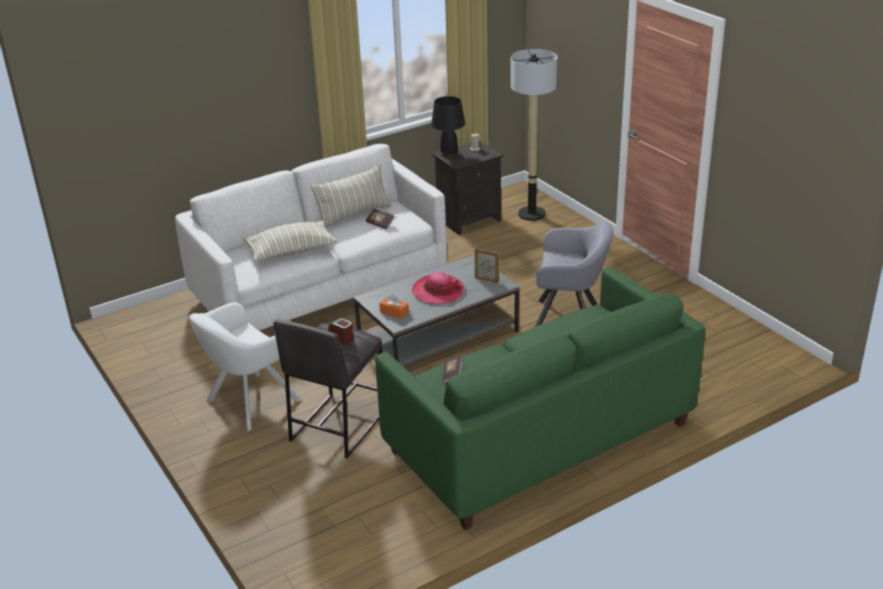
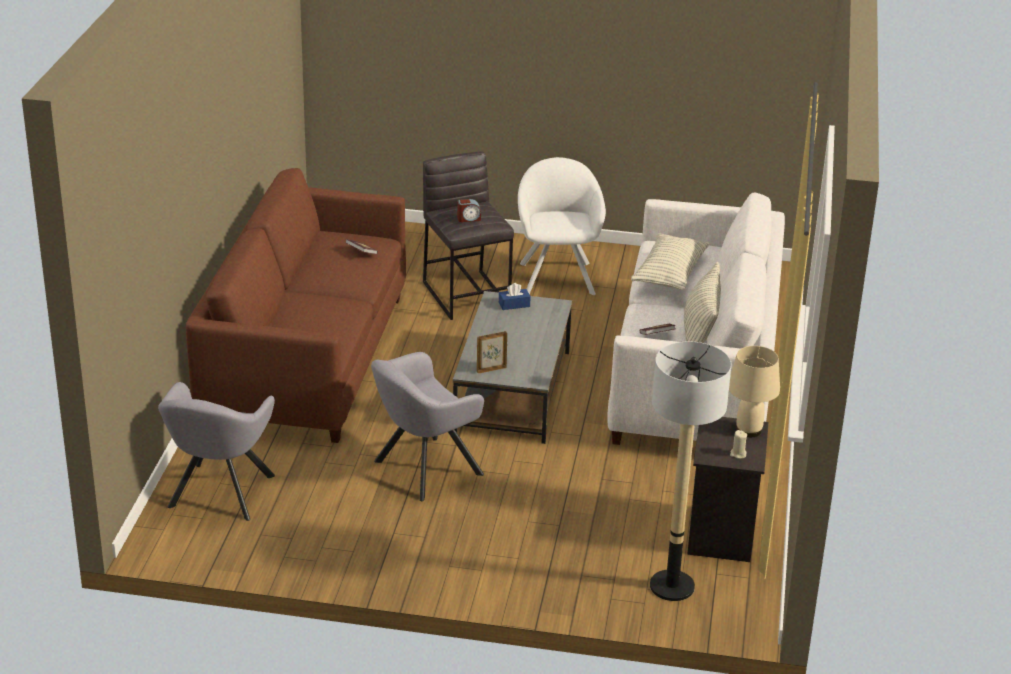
camera: 130 degrees right, 0 degrees up
(394, 312) = (514, 304): orange tissue box -> blue tissue box
(438, 291) = (512, 338): hat -> none
(449, 154) = (749, 430): black table lamp -> beige table lamp
(539, 438) = (305, 359): green sofa -> brown sofa
(721, 369) = (219, 495): none -> grey armchair

